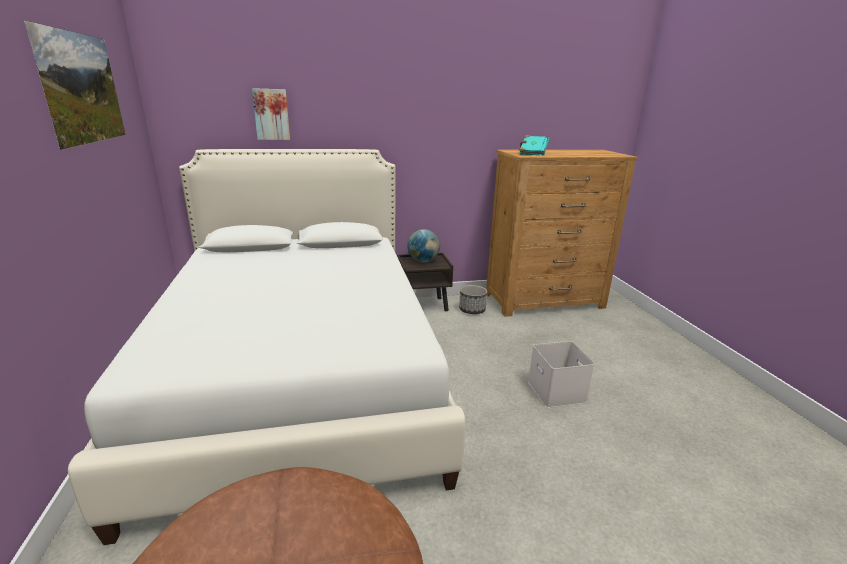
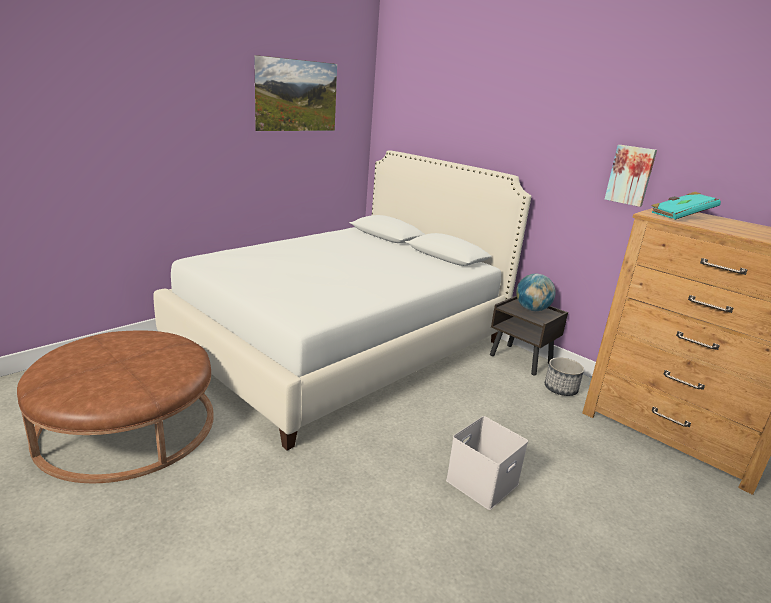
camera: 55 degrees right, 0 degrees up
(271, 114) = (444, 128): picture -> picture (630, 175)

